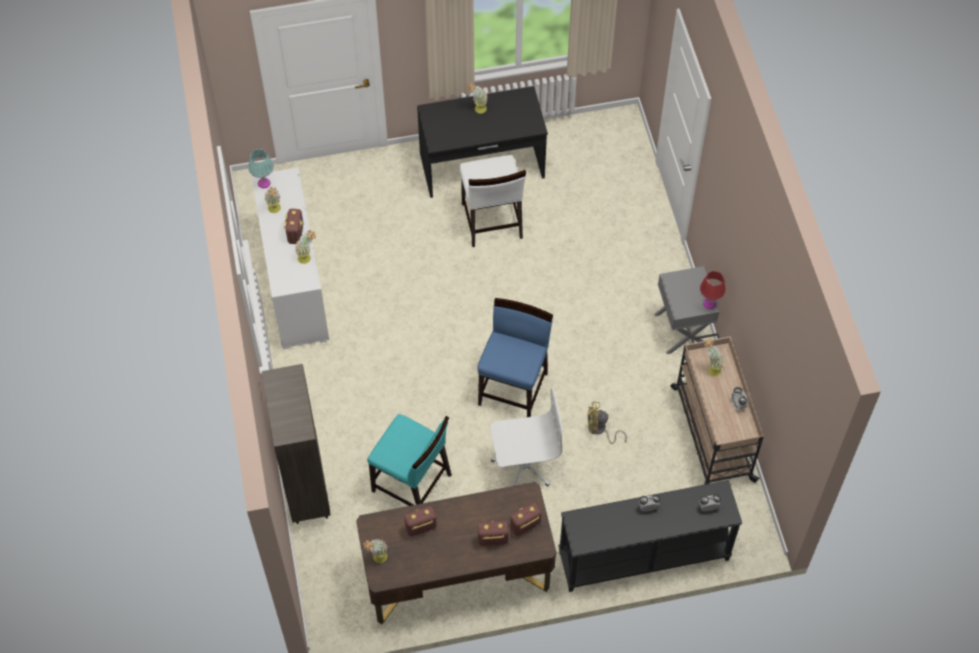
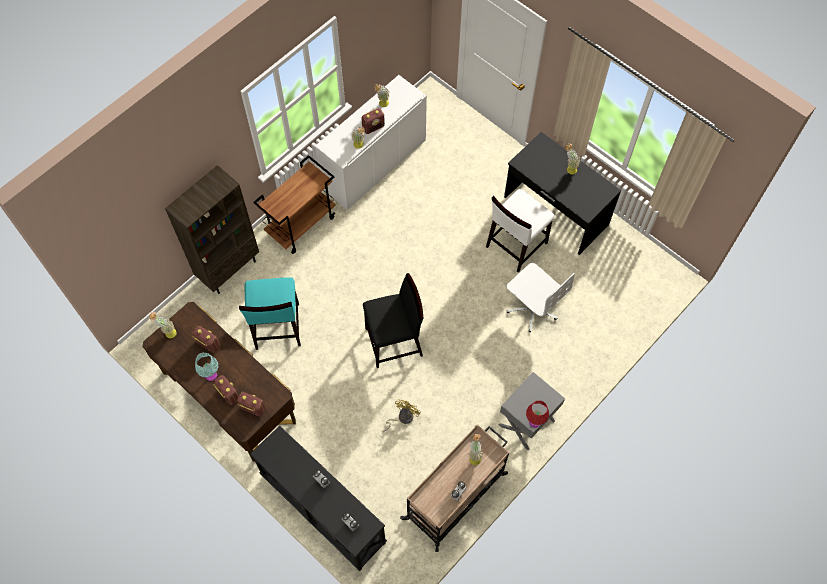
camera: 55 degrees right, 5 degrees up
(264, 183) = (398, 85): turquoise table lamp -> turquoise table lamp (211, 375)
(309, 392) = (301, 224): none -> brown cart
(514, 388) = (394, 342): blue chair -> black chair
(523, 464) = (340, 386): white office chair -> white office chair (532, 308)
(599, 430) = (402, 418): yellow fan -> yellow fan turned 60 degrees clockwise

